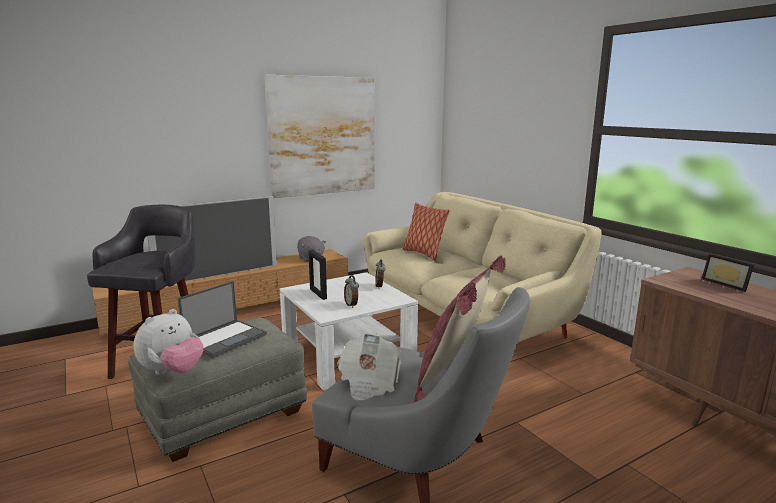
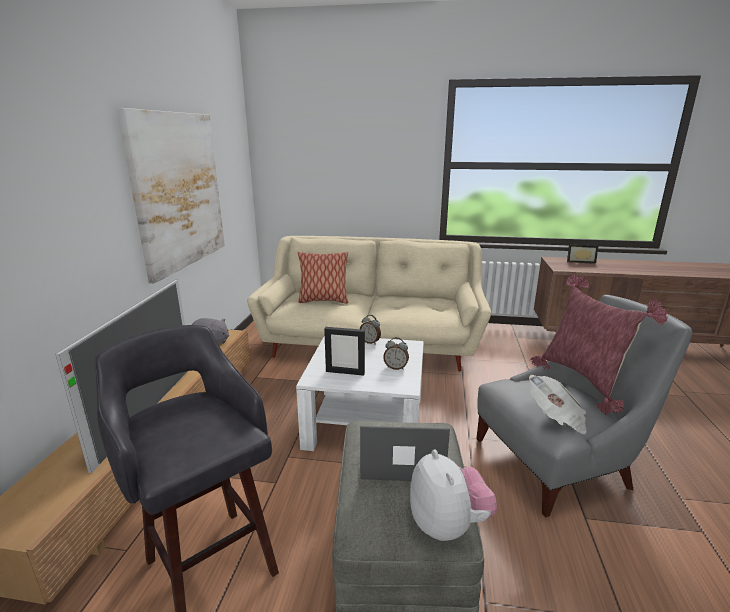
camera: 50 degrees left, 5 degrees up
(225, 338) = (400, 459): laptop -> laptop turned 75 degrees counterclockwise

